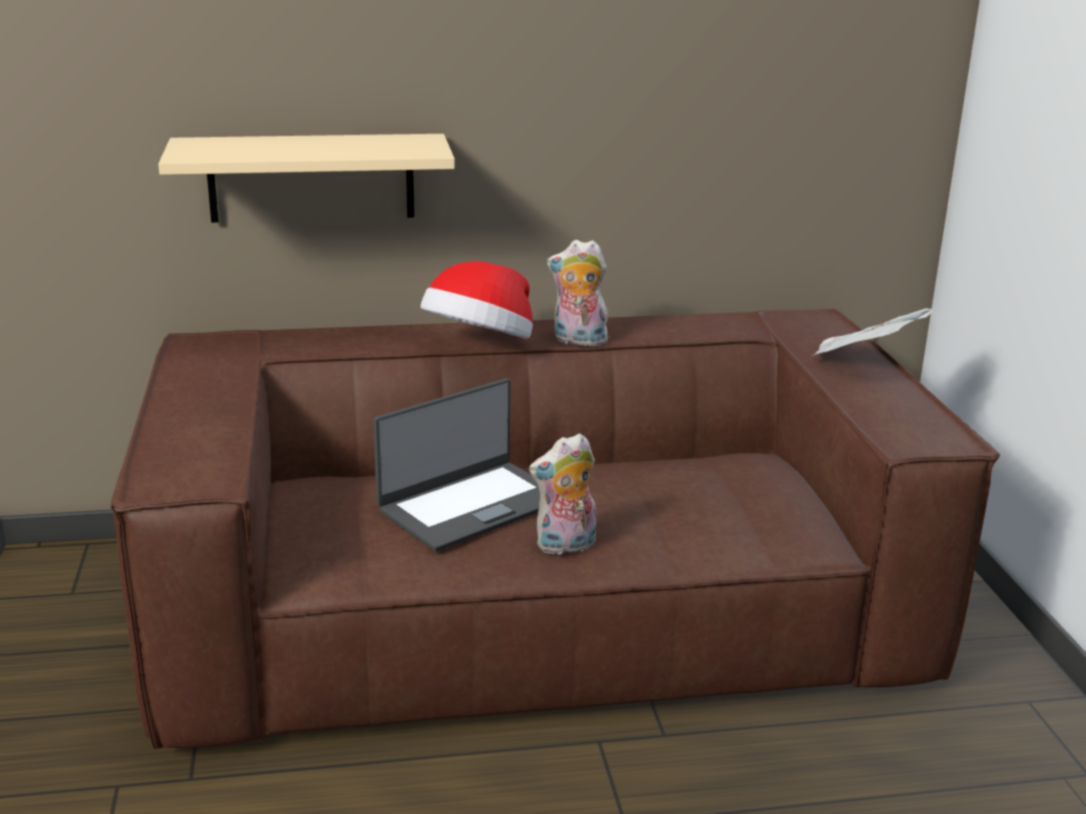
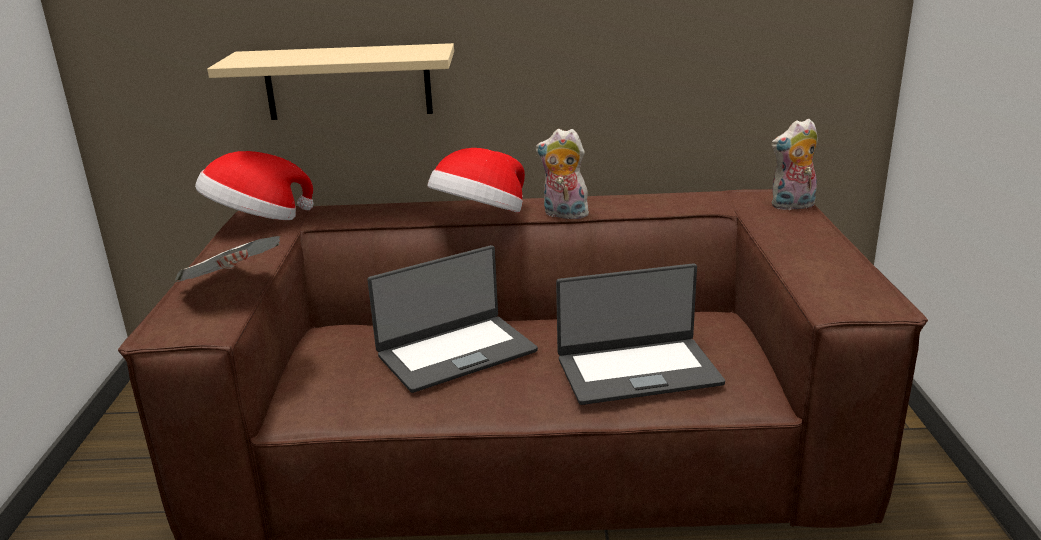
camera: 10 degrees right, 0 degrees up
(200, 350) = (257, 221): none -> hat
(565, 546) = (526, 392): plush toy -> plush toy (792, 206)
(685, 519) = (637, 370): none -> laptop
(865, 360) = (812, 232): newspaper -> newspaper (233, 286)

